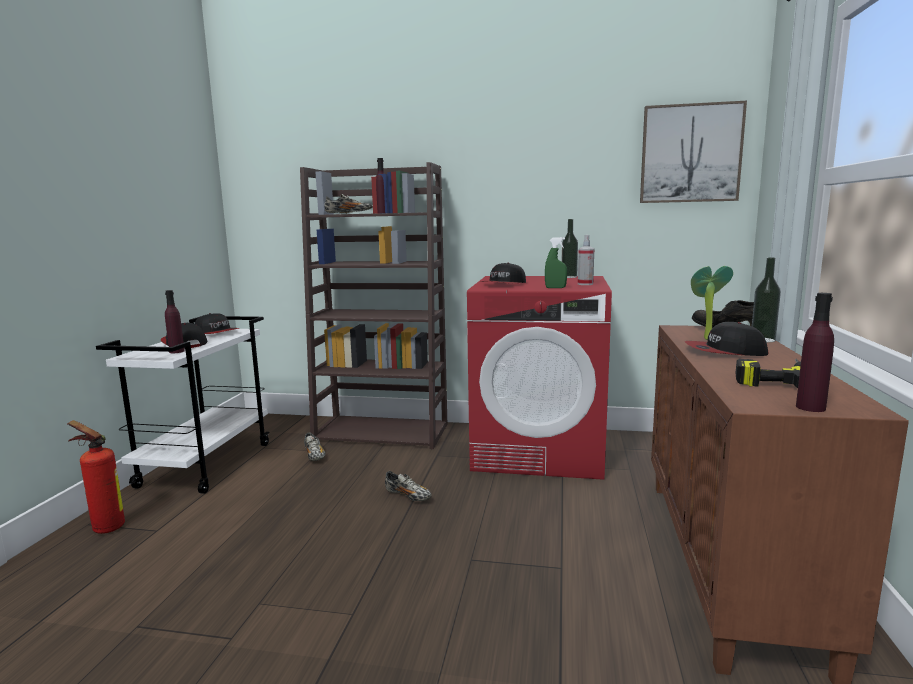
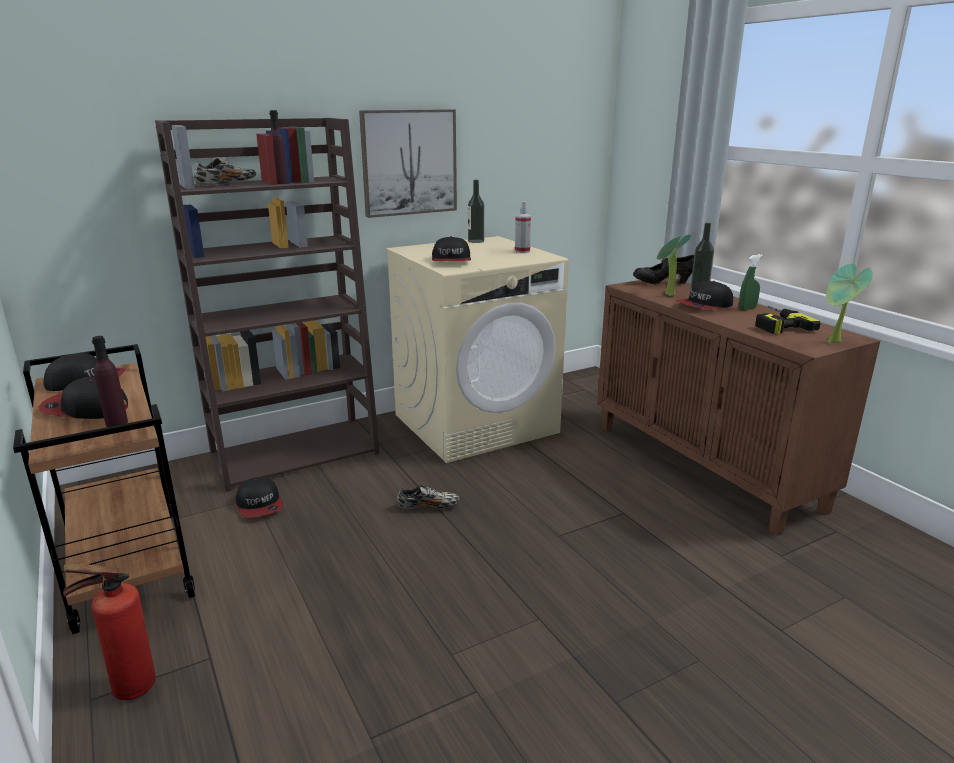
camera: 40 degrees left, 10 degrees up
(206, 464) = (127, 566): white cart -> brown cart
(314, 456) = (260, 505): shoe -> cap
(539, 450) = (476, 423): red washing machine -> beige washing machine
(555, 288) = (514, 260): green spray bottle -> green spray bottle (747, 309)
(690, 154) = (564, 110): picture -> picture (409, 162)
(810, 407) = (834, 343): purple bottle -> potted plant

